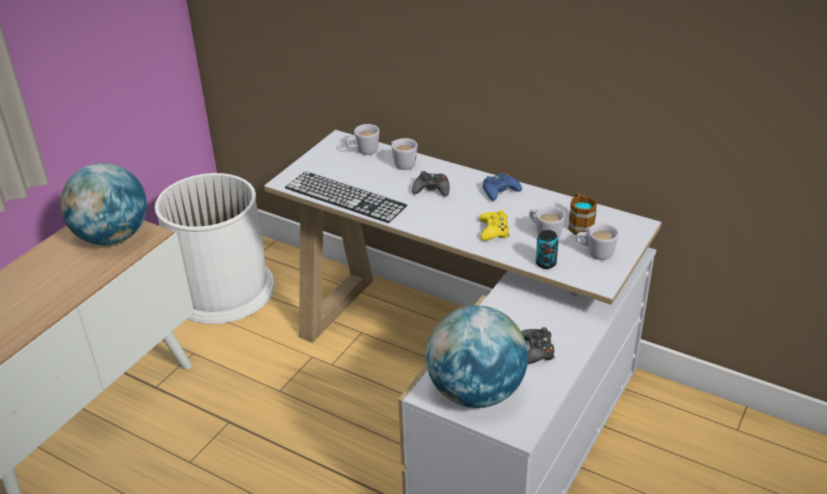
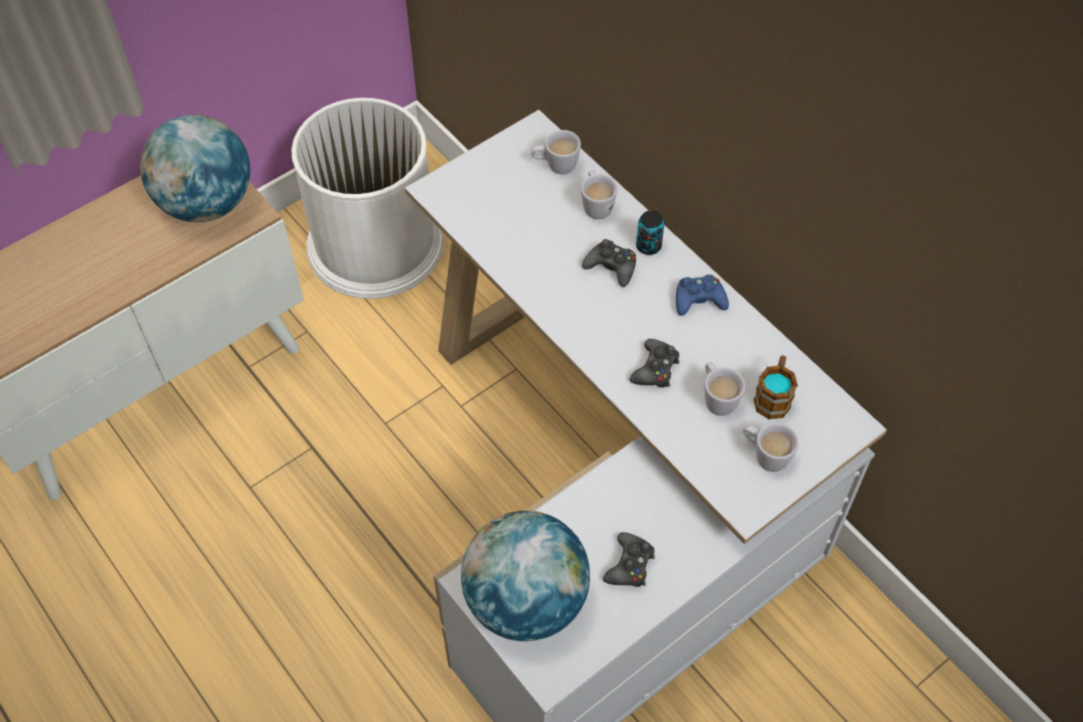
camera: 20 degrees right, 20 degrees up
(345, 197) = (496, 243): keyboard -> none
(494, 231) = (655, 369): yellow game controller -> black game controller
(545, 263) = (692, 449): can -> can (648, 246)

